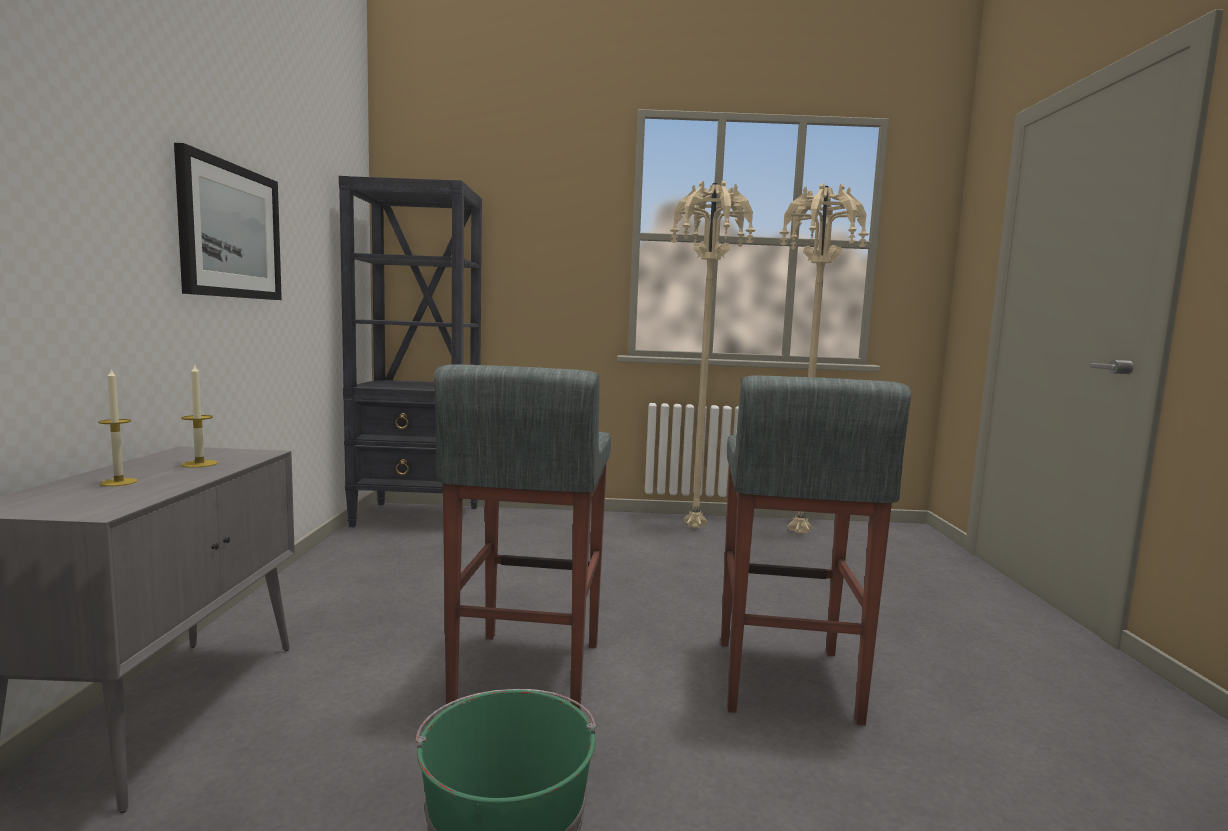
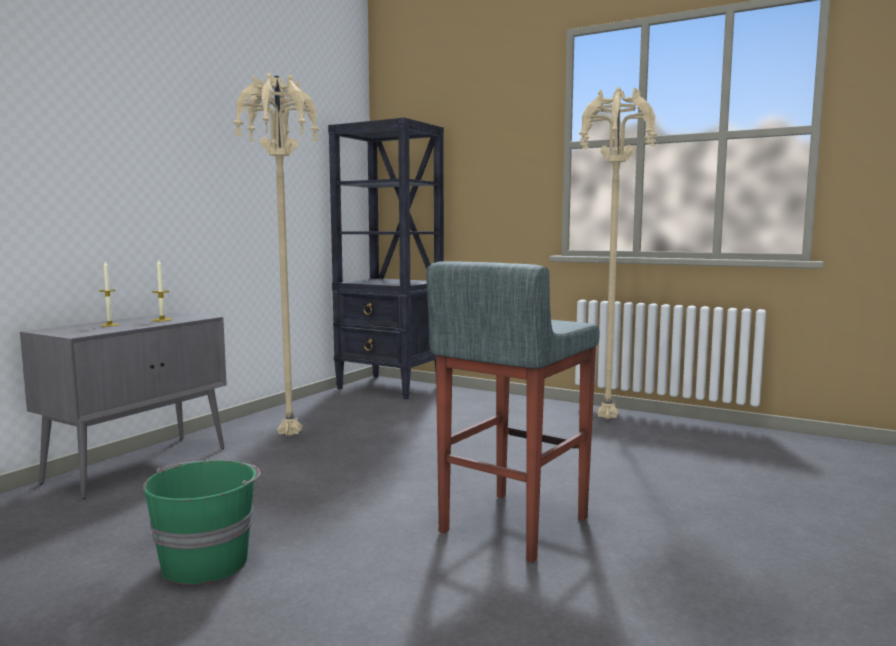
camera: 30 degrees right, 0 degrees up
(230, 231) = (222, 175): picture -> none
(525, 673) = (337, 484): grey stool -> none
(798, 535) = (709, 436): beige floor lamp -> beige floor lamp (287, 436)

